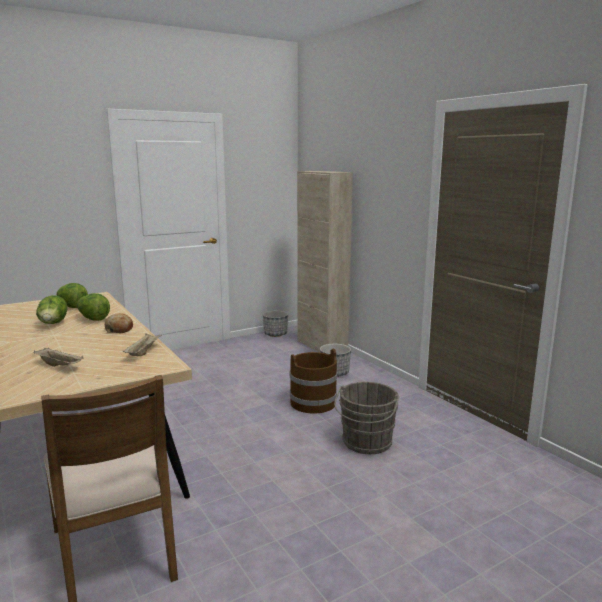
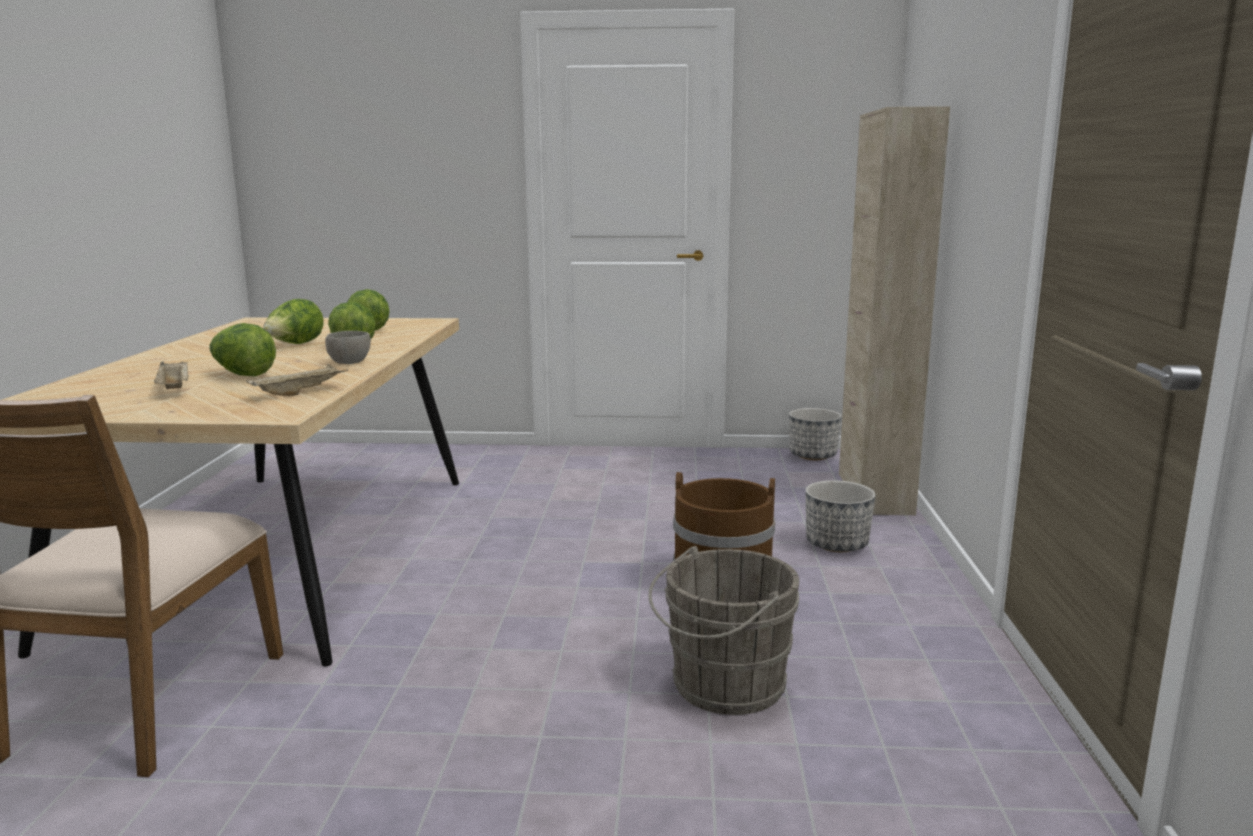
camera: 35 degrees right, 0 degrees up
(77, 349) = (243, 375): none -> lettuce
(119, 329) = (348, 362): bread -> grey bowl

